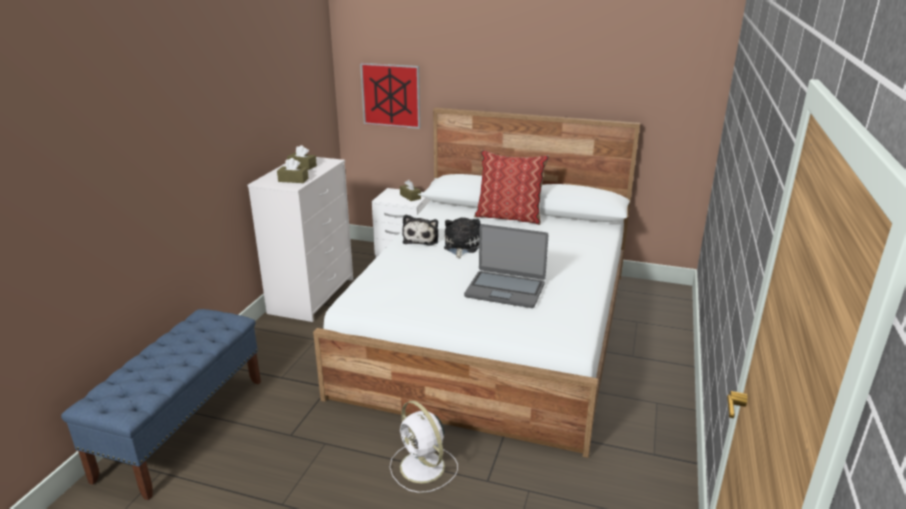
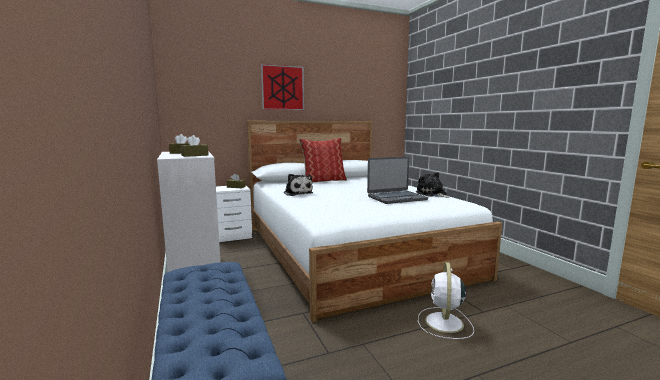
camera: 40 degrees left, 15 degrees down
(391, 95) = (210, 114): picture -> picture (282, 88)
(423, 468) = (444, 323): white fan -> white fan turned 90 degrees clockwise
(461, 246) = (330, 191): plush toy -> plush toy (432, 194)

